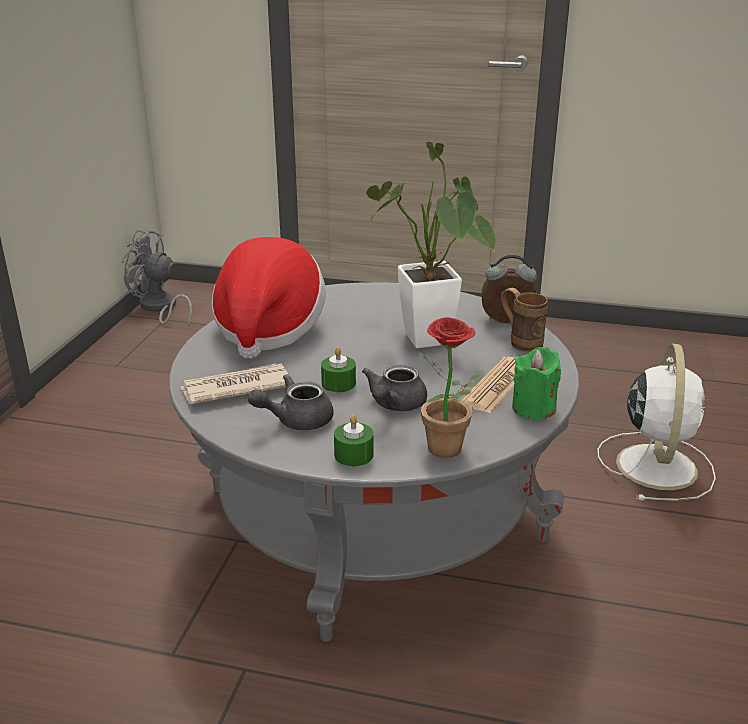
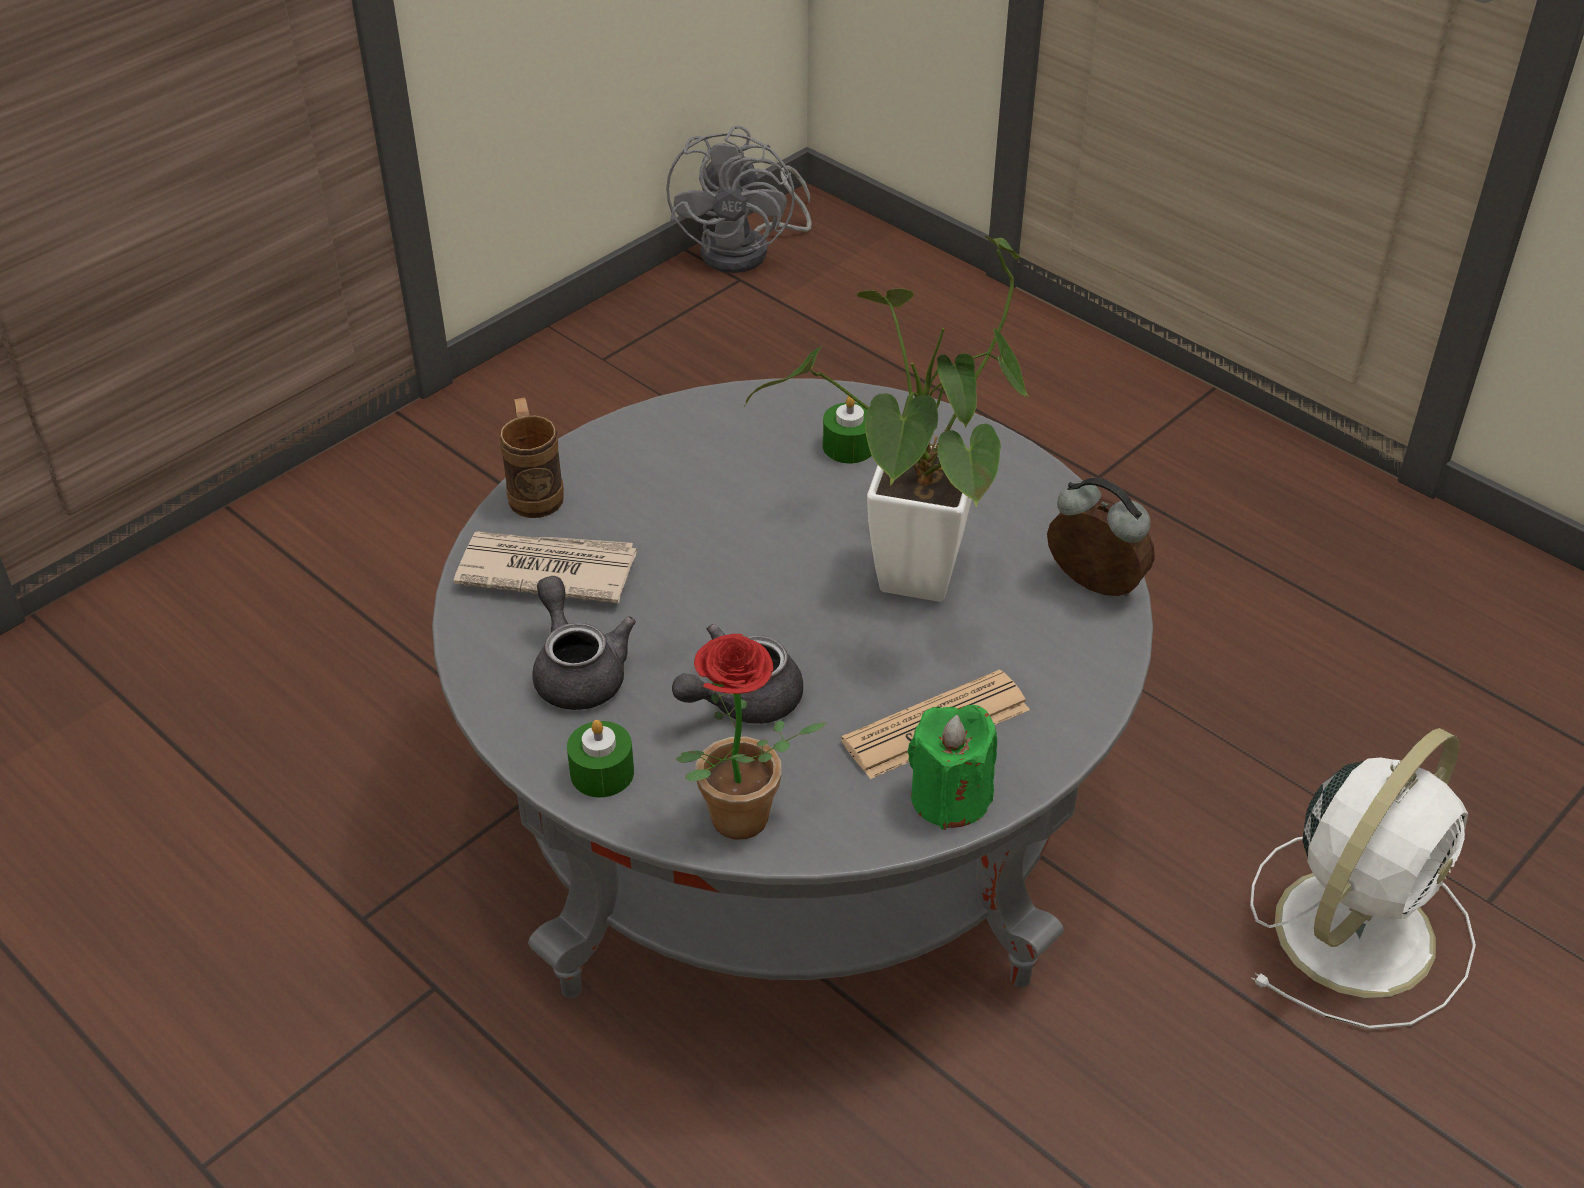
camera: 30 degrees right, 15 degrees up
(159, 308) = (748, 250): grey fan -> grey fan turned 135 degrees counterclockwise
(268, 329) = (689, 459): hat -> none
(296, 420) = (577, 671): grey teapot -> grey teapot turned 60 degrees clockwise
(338, 383) = (697, 620): green candle -> green candle (849, 446)
(520, 341) = (1070, 642): brown mug -> brown mug (534, 490)

